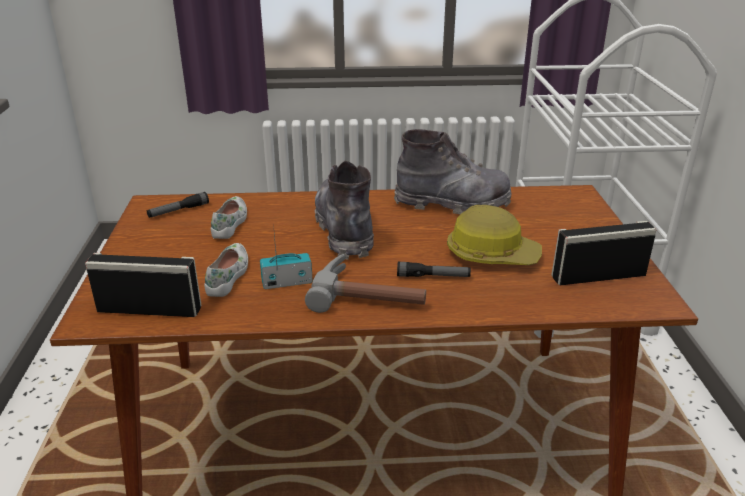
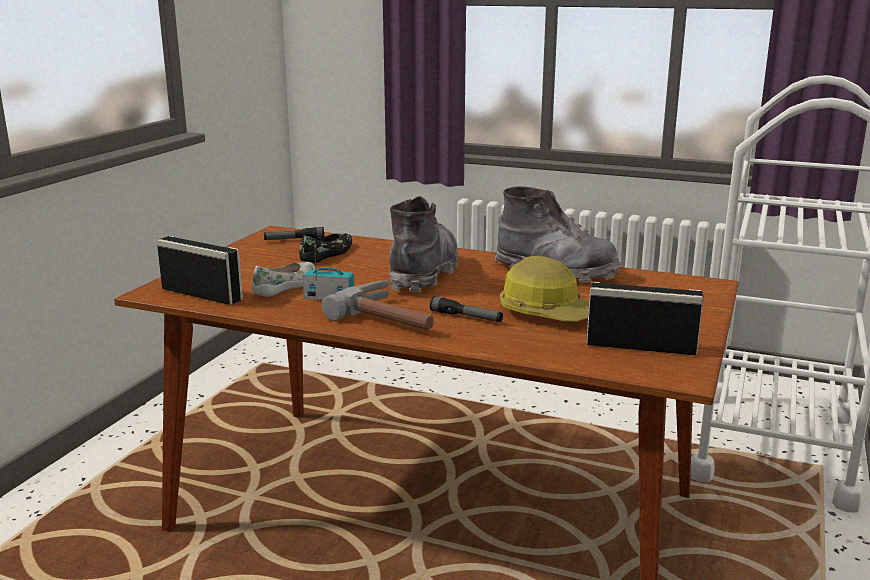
camera: 25 degrees right, 10 degrees down
(230, 223) = (328, 254): white shoe -> black shoe

